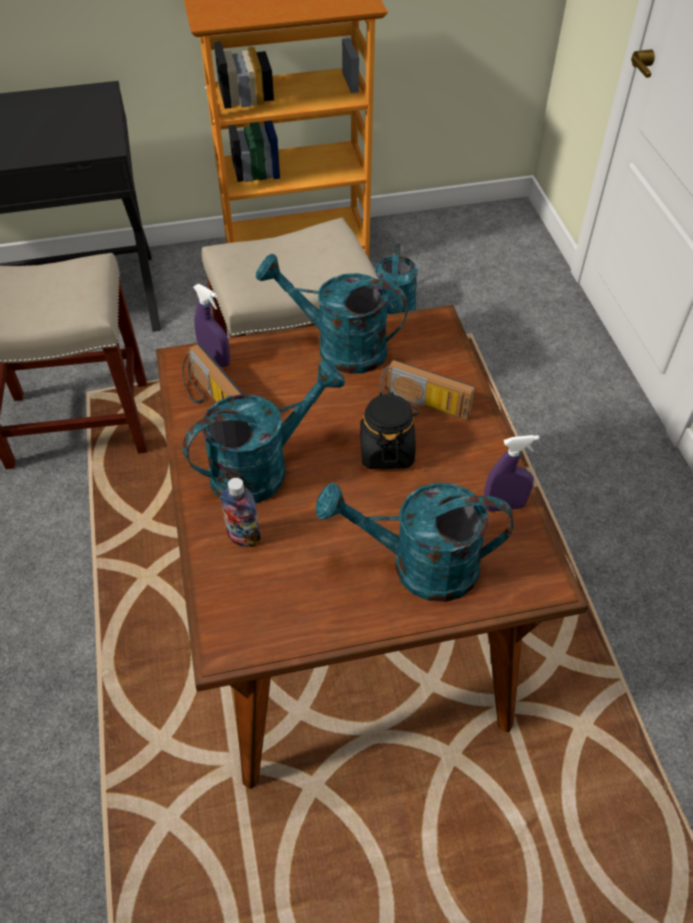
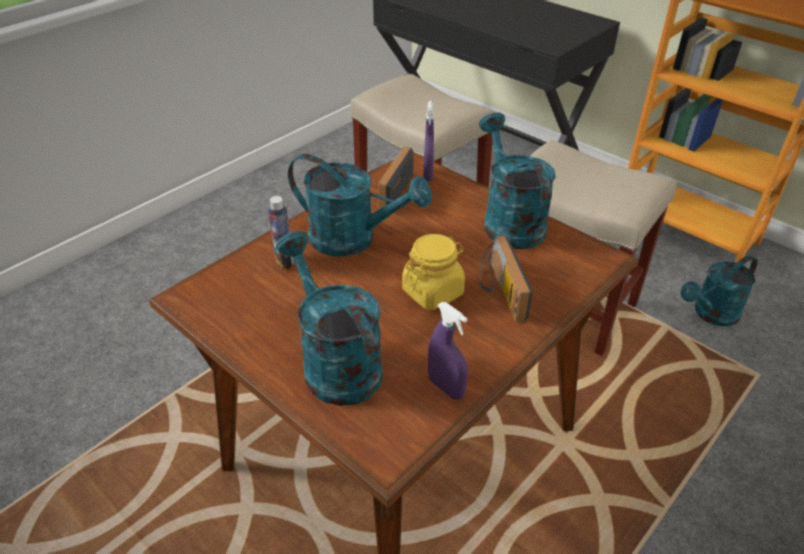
camera: 55 degrees right, 10 degrees down
(386, 451) = (433, 292): black jar -> yellow jar

